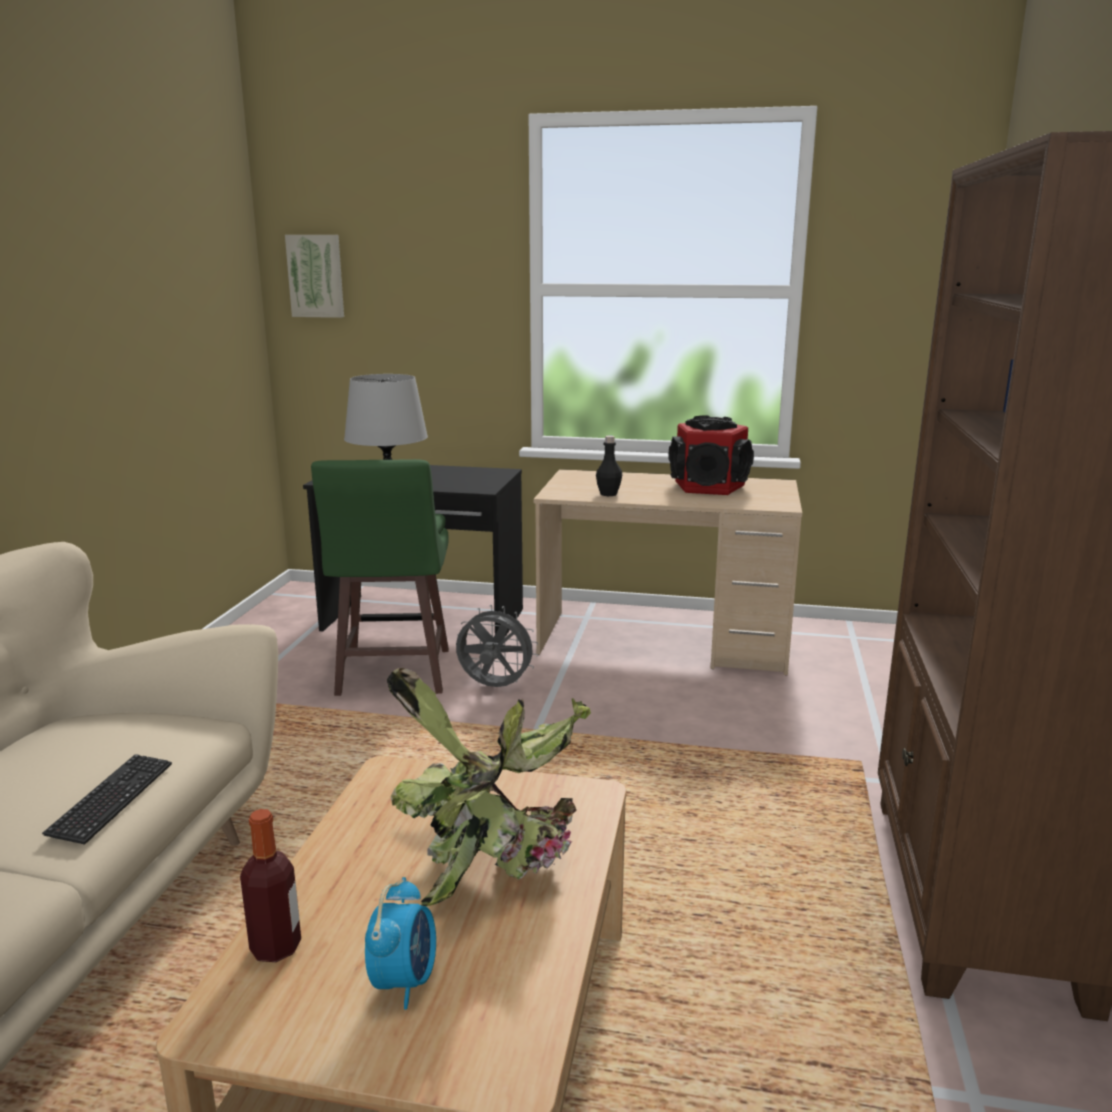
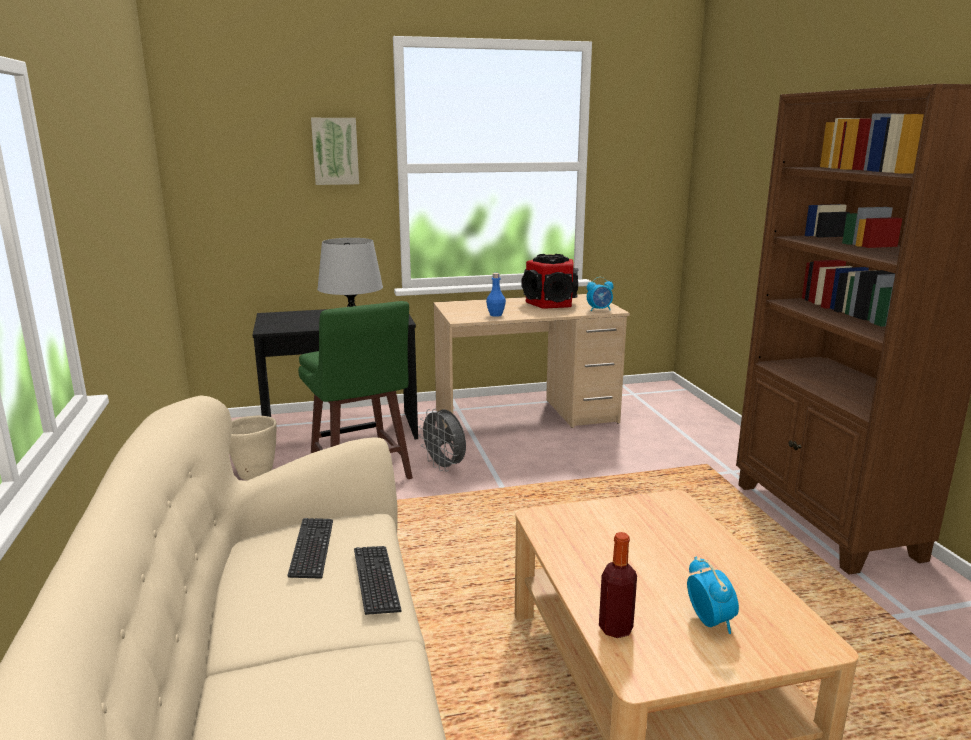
camera: 25 degrees left, 0 degrees up
(103, 745) = (312, 549): none -> keyboard
(283, 653) = (254, 475): none -> beige planter
(316, 276) = (214, 161): picture -> picture (335, 151)
(494, 687) = (445, 467): grey fan -> grey fan turned 120 degrees counterclockwise
(496, 855) = (668, 545): potted plant -> none
(608, 494) = (495, 315): black bottle -> blue bottle
(763, 503) = (599, 310): none -> alarm clock

